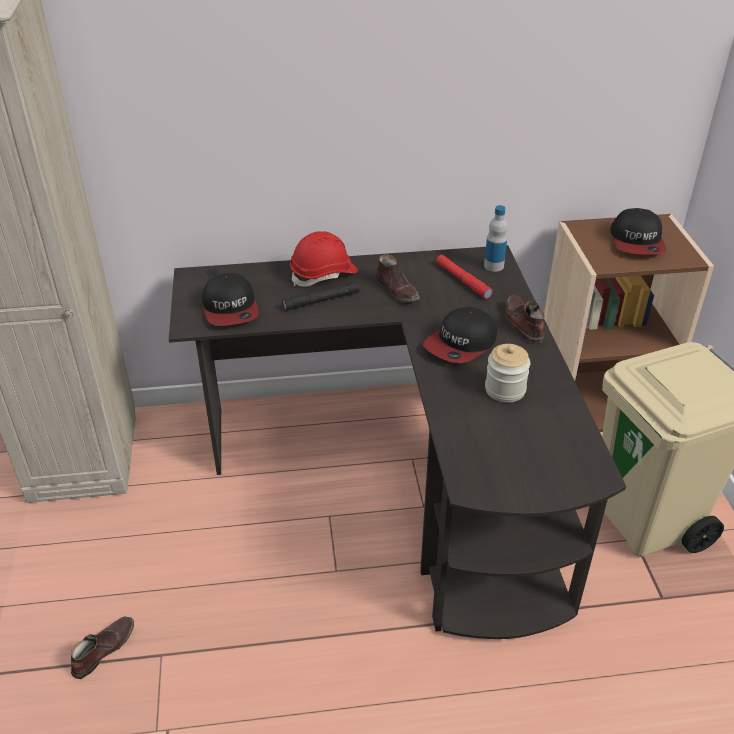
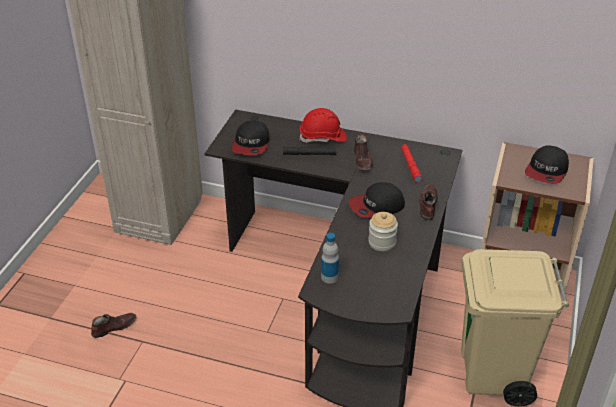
camera: 25 degrees right, 0 degrees up
(493, 266) = (439, 161): bottle -> bottle (329, 277)

